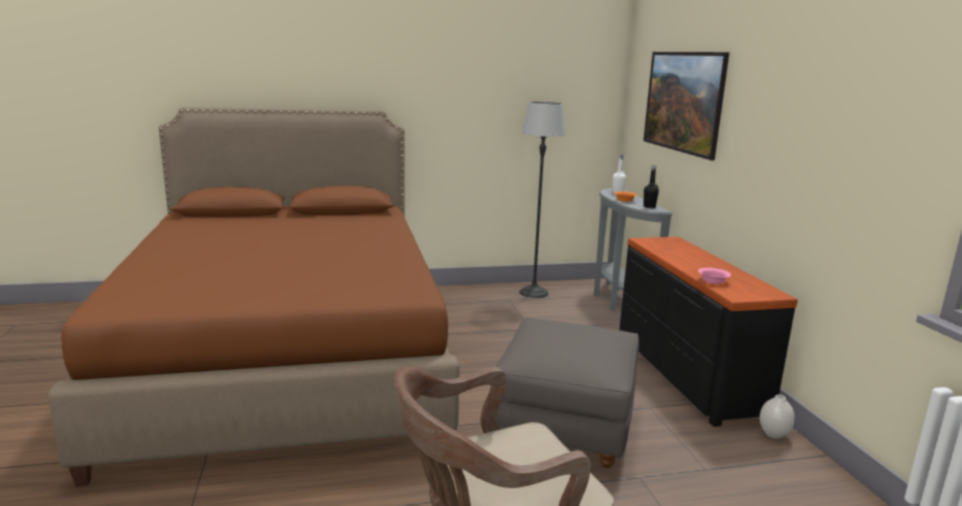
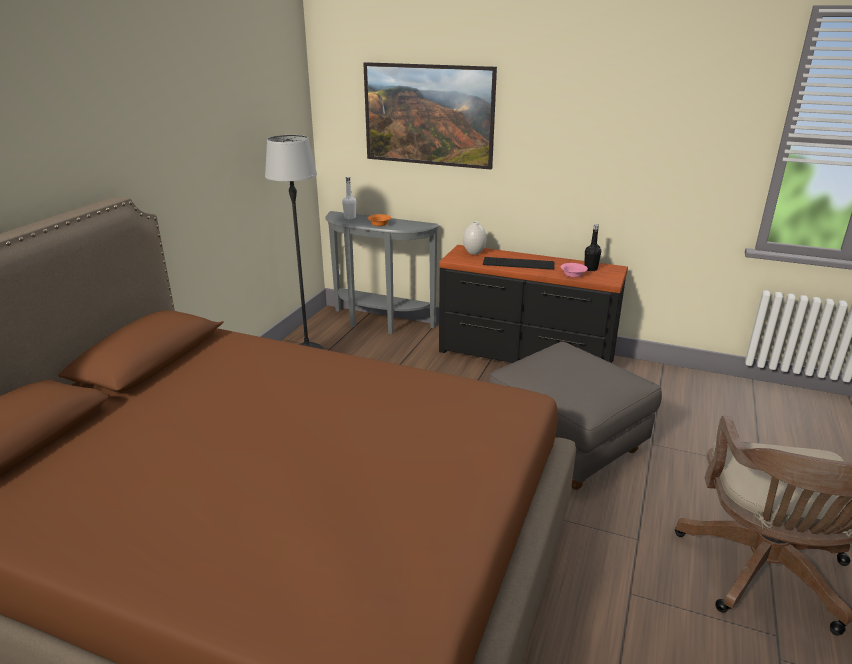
camera: 55 degrees left, 10 degrees up
(649, 207) = (413, 224): black bottle -> black bottle (590, 269)
(688, 260) = (518, 263): none -> keyboard
(773, 435) = (630, 368): white vase -> white vase (474, 252)

